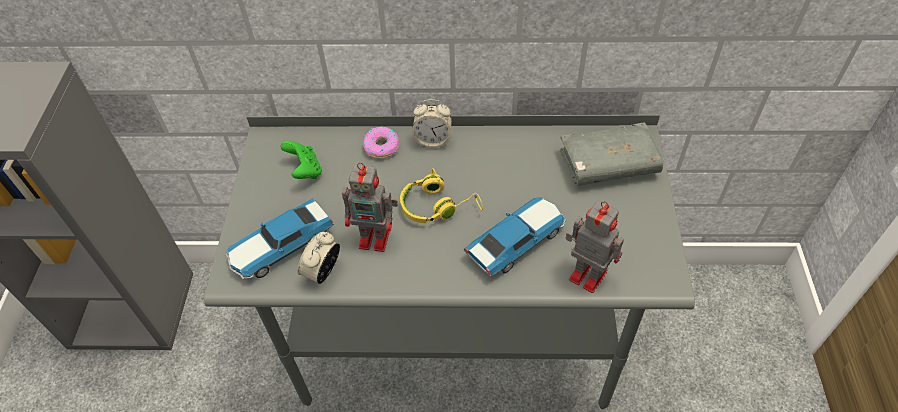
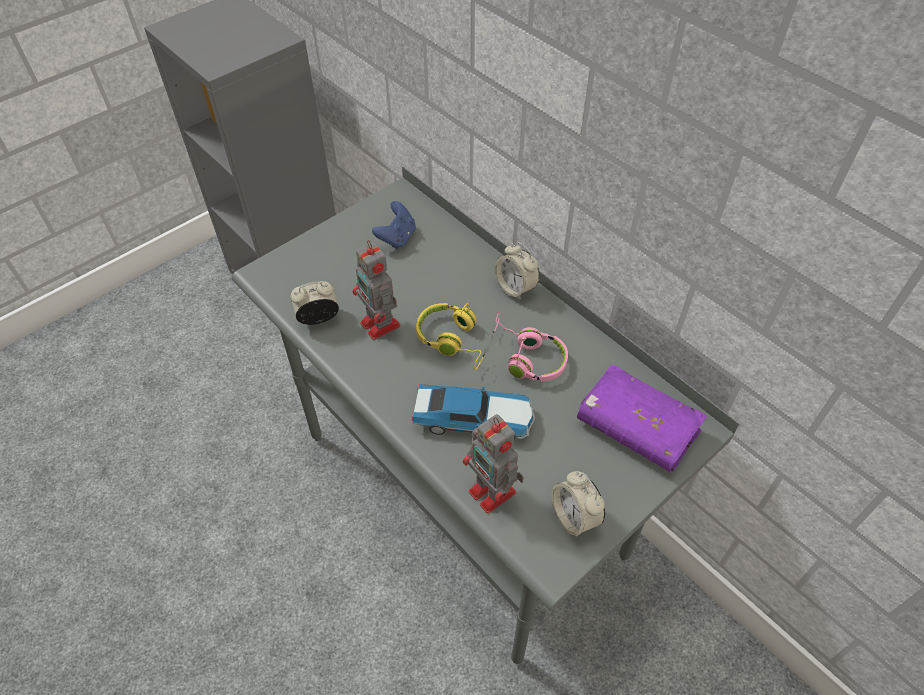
camera: 45 degrees right, 0 degrees up
(280, 247) = (315, 278): toy car -> none
(305, 171) = (397, 237): green game controller -> blue game controller
(382, 146) = (472, 262): donut -> none
(497, 177) = (527, 357): none -> pink headphones
(586, 274) = (493, 493): toy robot -> toy robot turned 150 degrees clockwise
(608, 164) = (636, 427): grey book -> purple book
(643, 244) = (574, 517): none -> alarm clock

